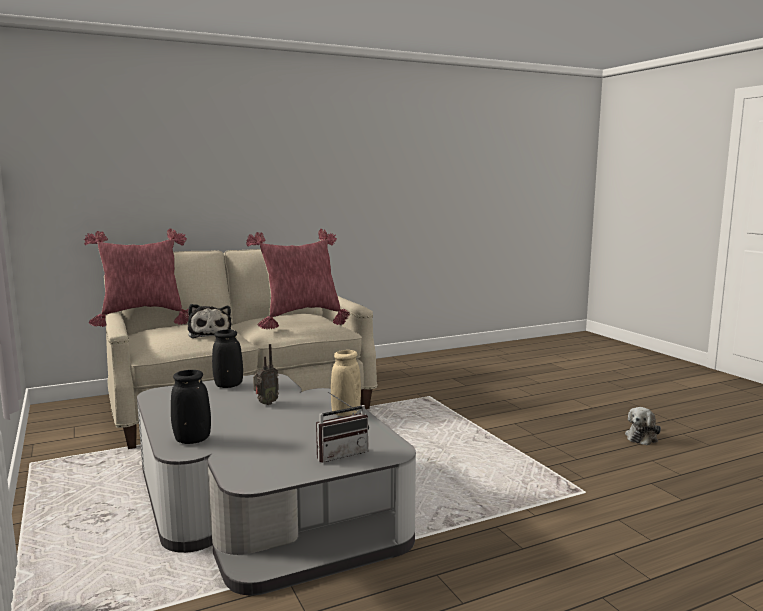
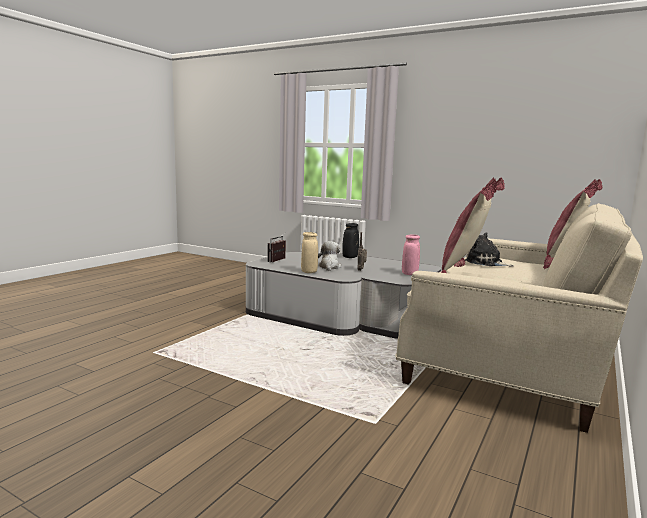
camera: 145 degrees right, 0 degrees up
(228, 385) = (409, 274): black vase -> pink vase
(642, 437) = (71, 426): plush toy -> plush toy (329, 267)

